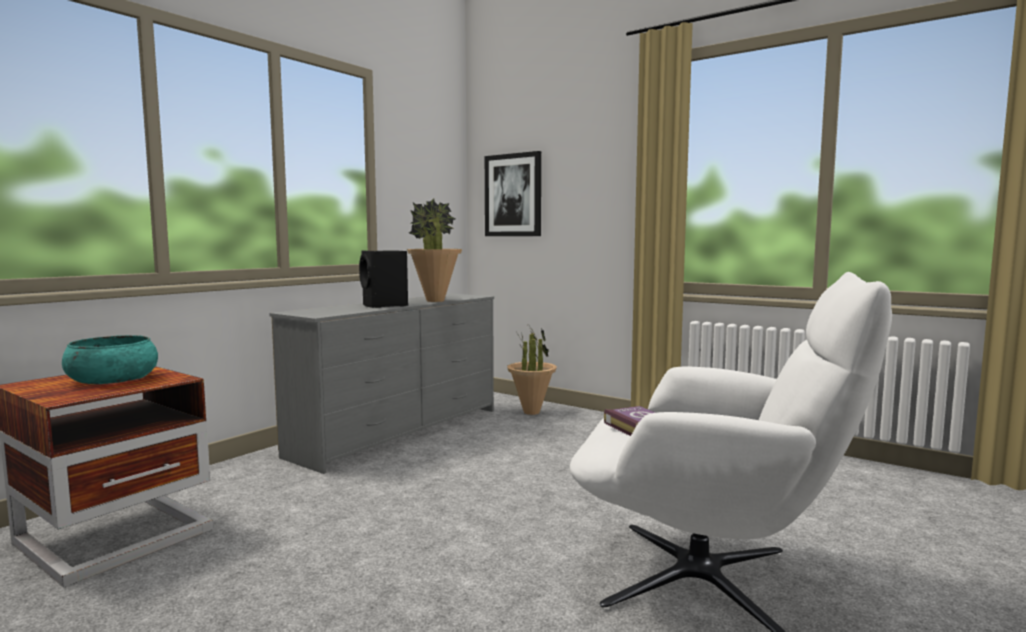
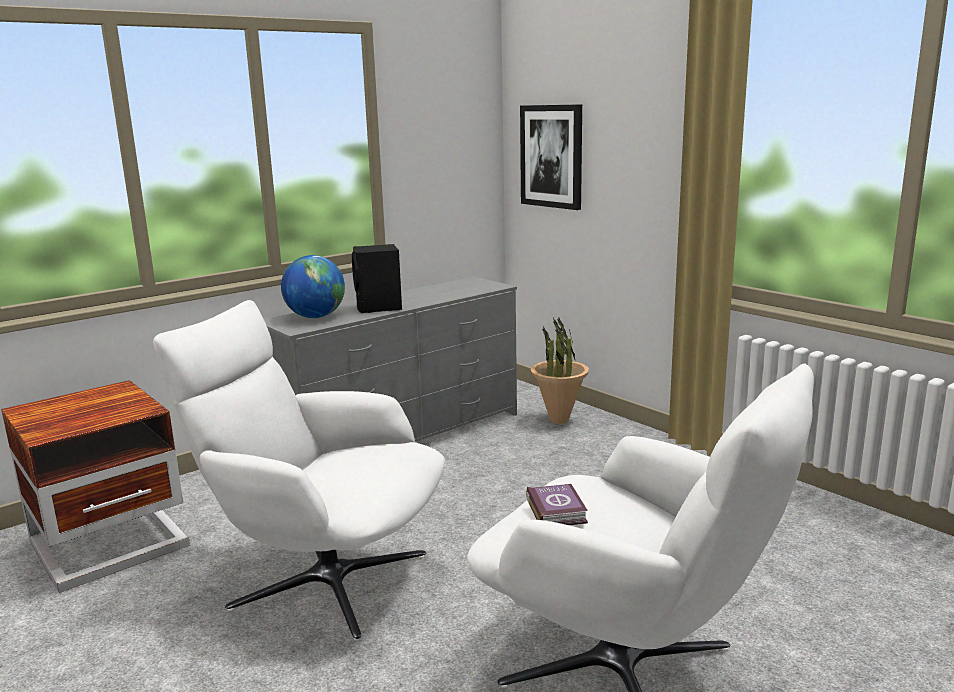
camera: 15 degrees right, 10 degrees up
(113, 379) = (94, 407): turquoise bowl -> none
(329, 310) = (315, 317): none -> globe
(376, 542) = (325, 579): none -> white armchair
(435, 301) = (440, 297): potted plant -> none

